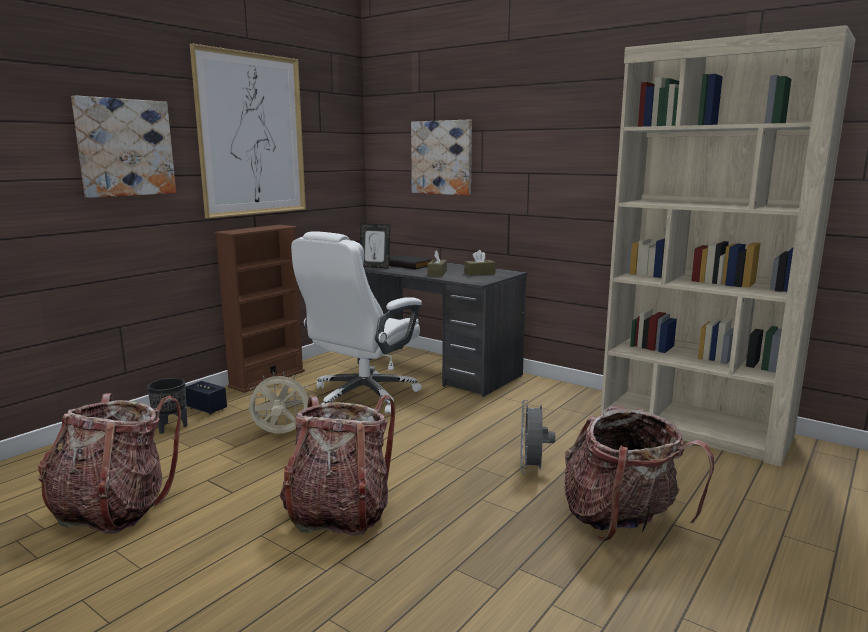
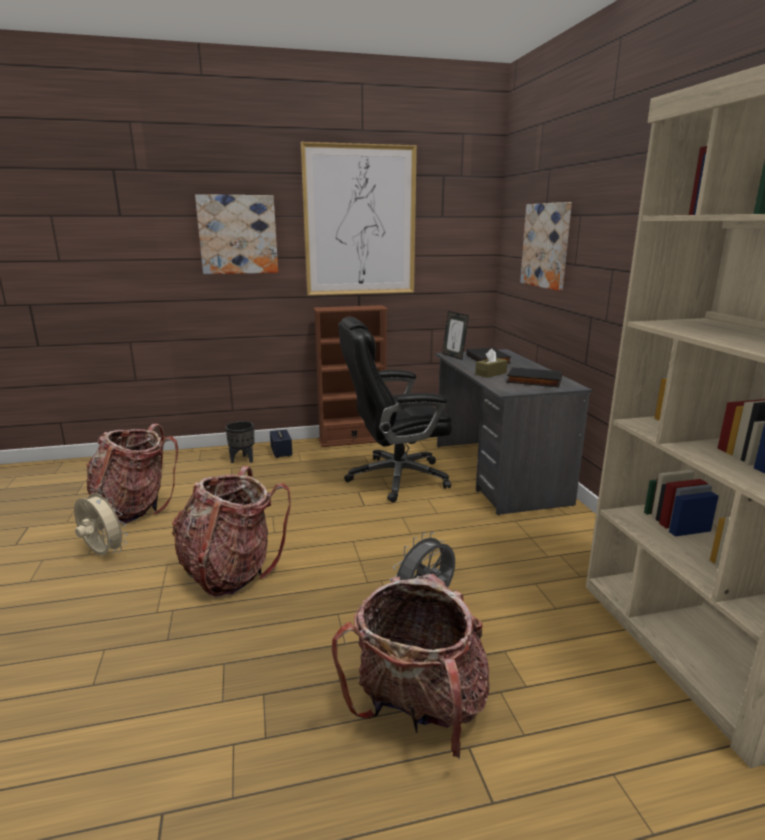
camera: 40 degrees right, 5 degrees up
(280, 434) = (292, 490): beige fan -> beige fan (103, 554)
(362, 396) = (395, 478): white office chair -> black office chair
(479, 273) = (533, 381): brown tissue box -> black book

